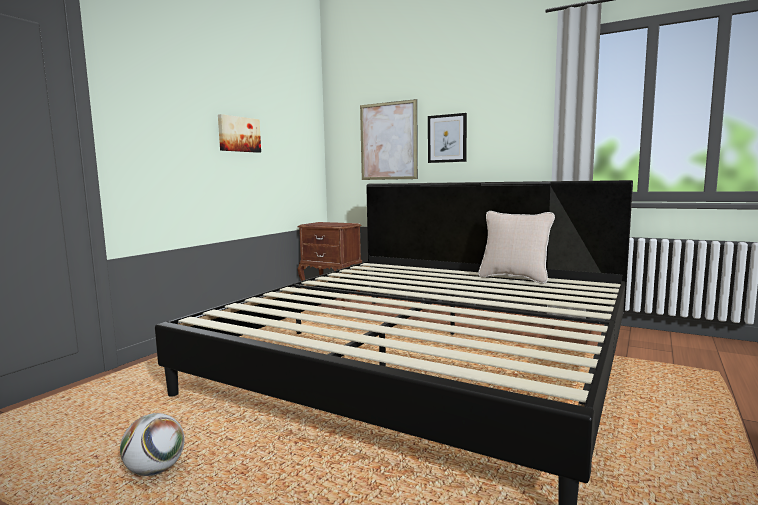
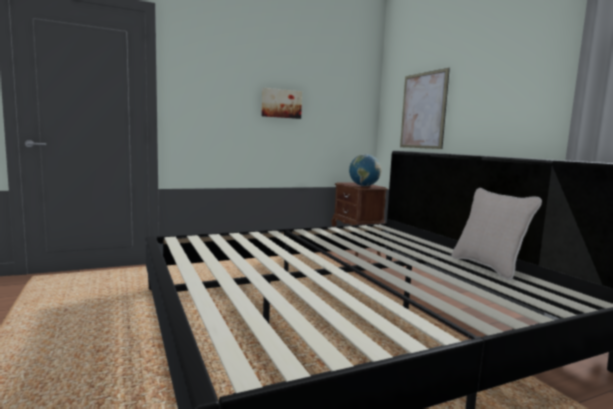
camera: 35 degrees right, 0 degrees up
(155, 470) = (73, 329): football -> none
(339, 224) = (364, 186): none -> globe
(447, 138) = (471, 108): picture -> none

